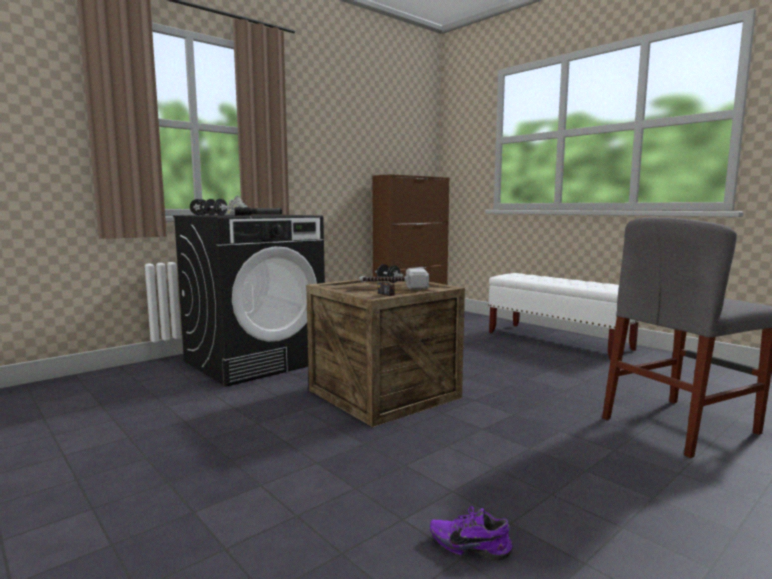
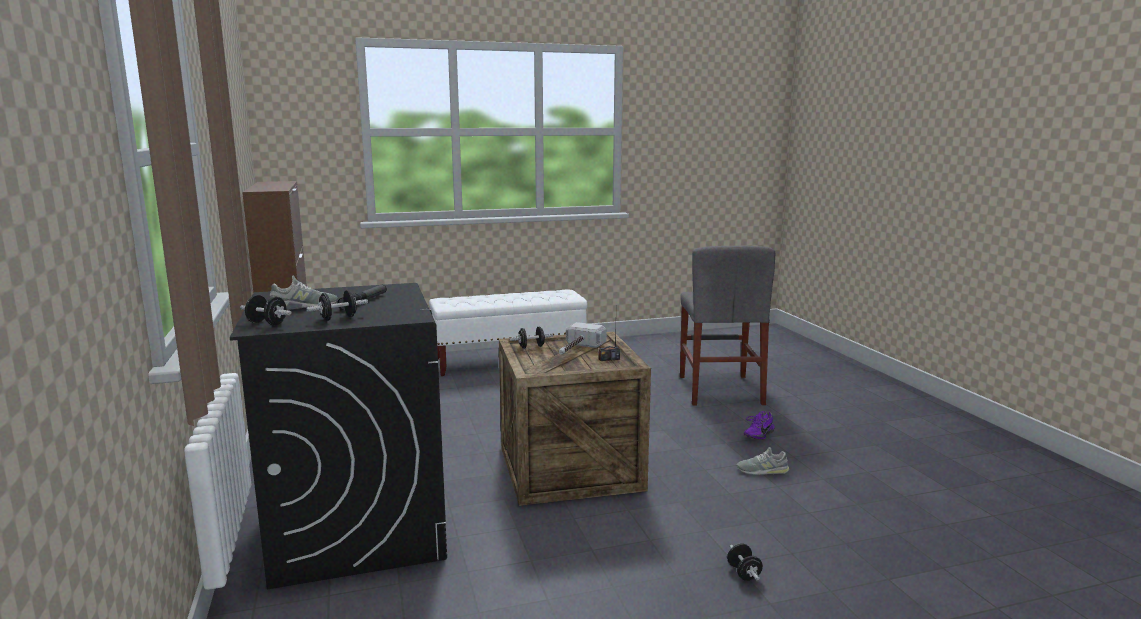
camera: 65 degrees left, 5 degrees up
(244, 491) = (743, 573): none -> black dumbbell
(470, 545) = (845, 498): purple shoe -> purple shoe (757, 435)
(483, 477) = (762, 470): none -> grey shoe

